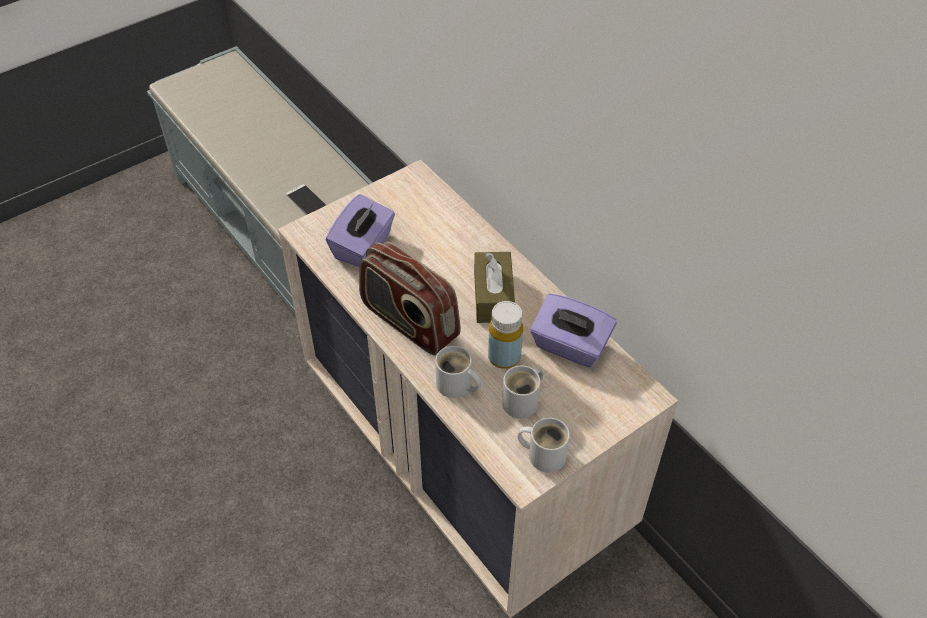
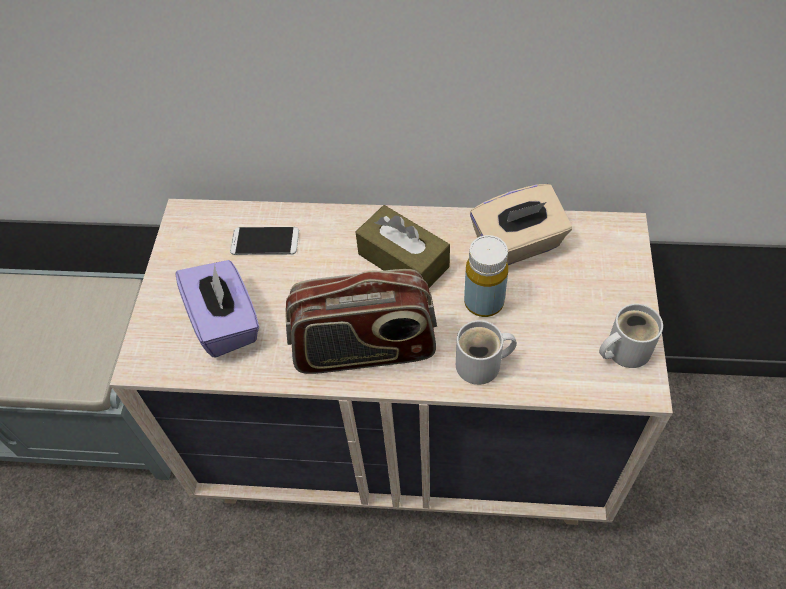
camera: 45 degrees left, 5 degrees up
(306, 201) = (53, 344): phone -> phone (265, 241)
(523, 402) = (550, 324): white mug -> none
(569, 346) = (518, 245): purple tissue box -> beige tissue box

